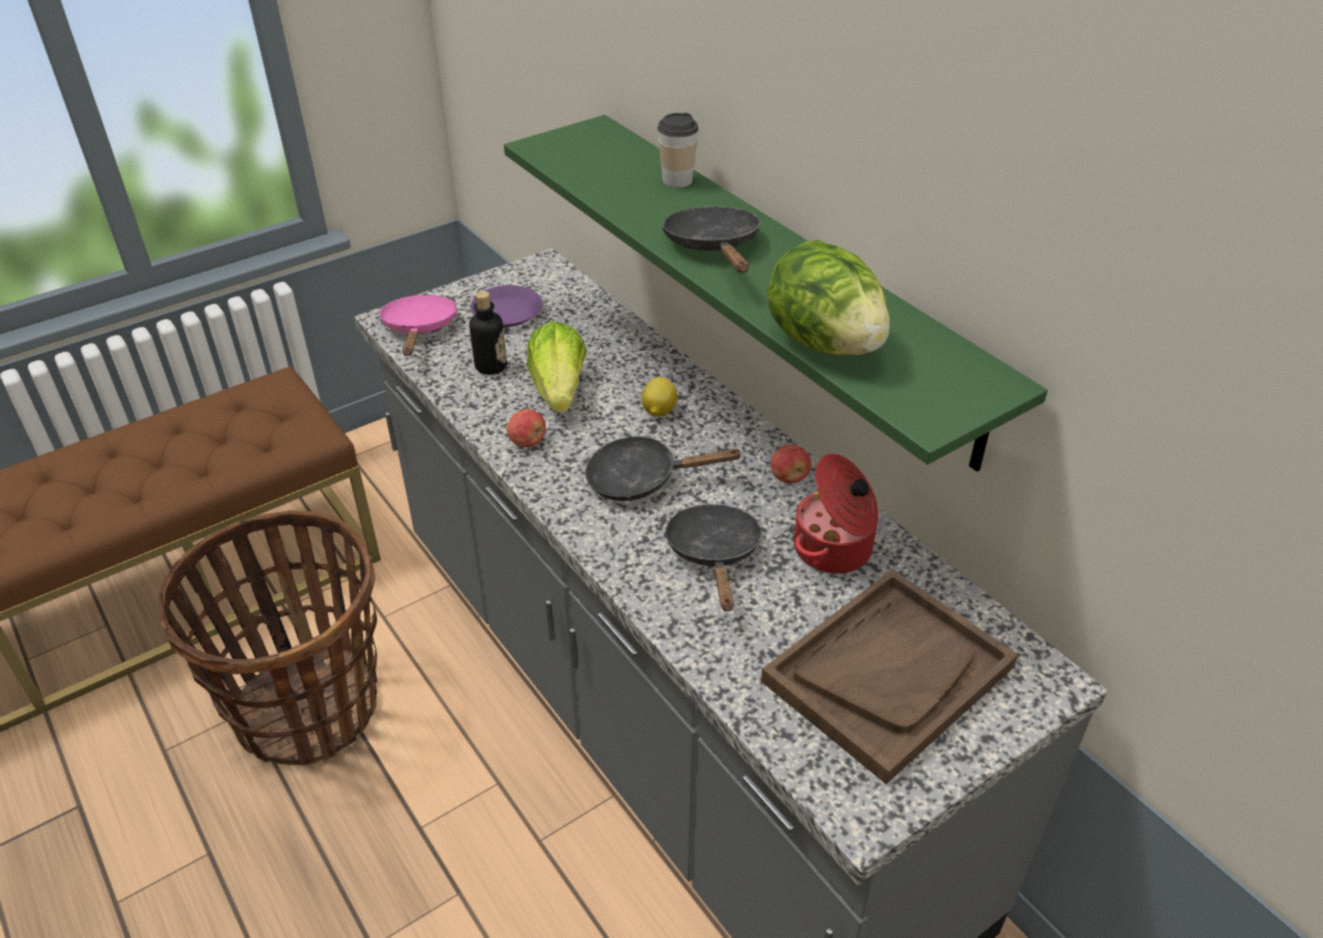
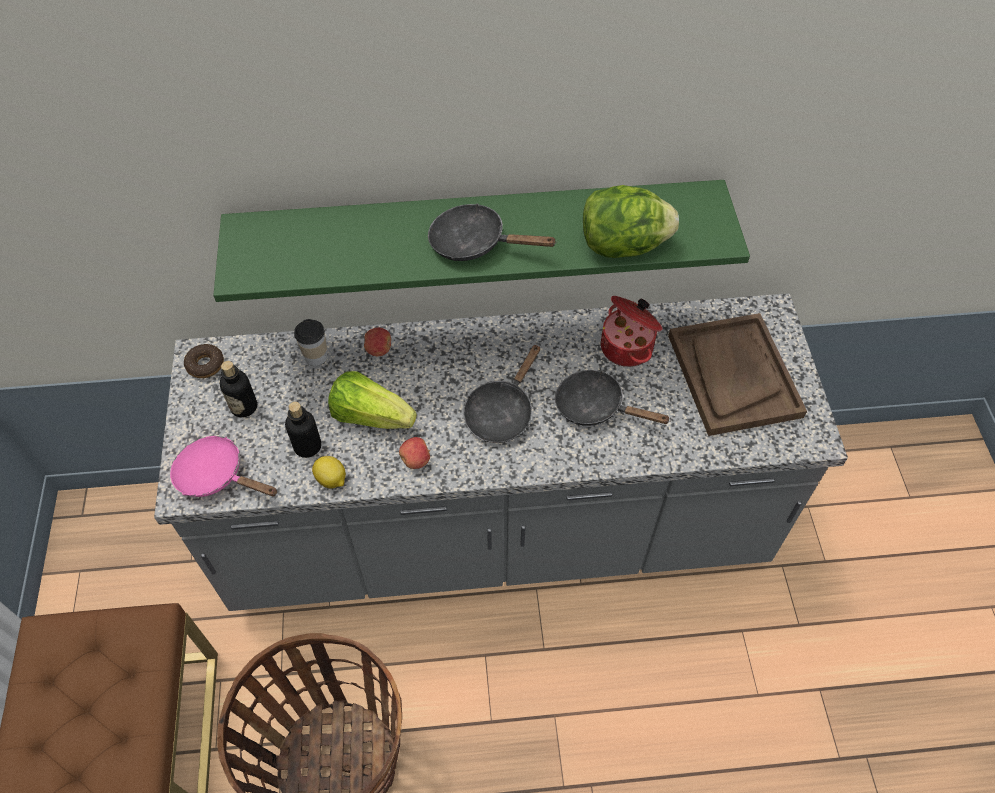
camera: 60 degrees left, 15 degrees up
(507, 312) = (244, 407): purple plate -> bottle
(537, 273) = (205, 365): none -> donut
(658, 411) = (438, 369): lemon -> lemon (331, 480)
(677, 180) = (367, 220): cup -> cup (316, 357)
(789, 477) = (552, 334): apple -> apple (379, 349)

